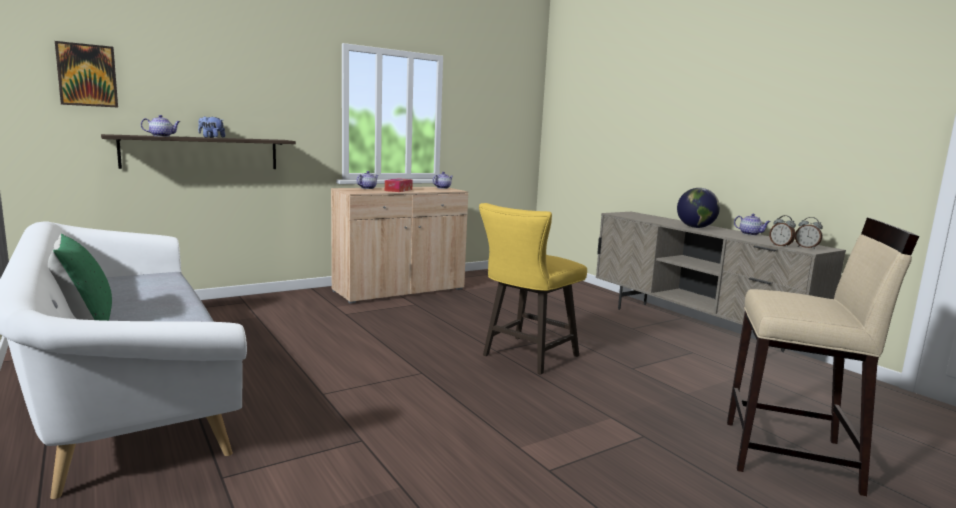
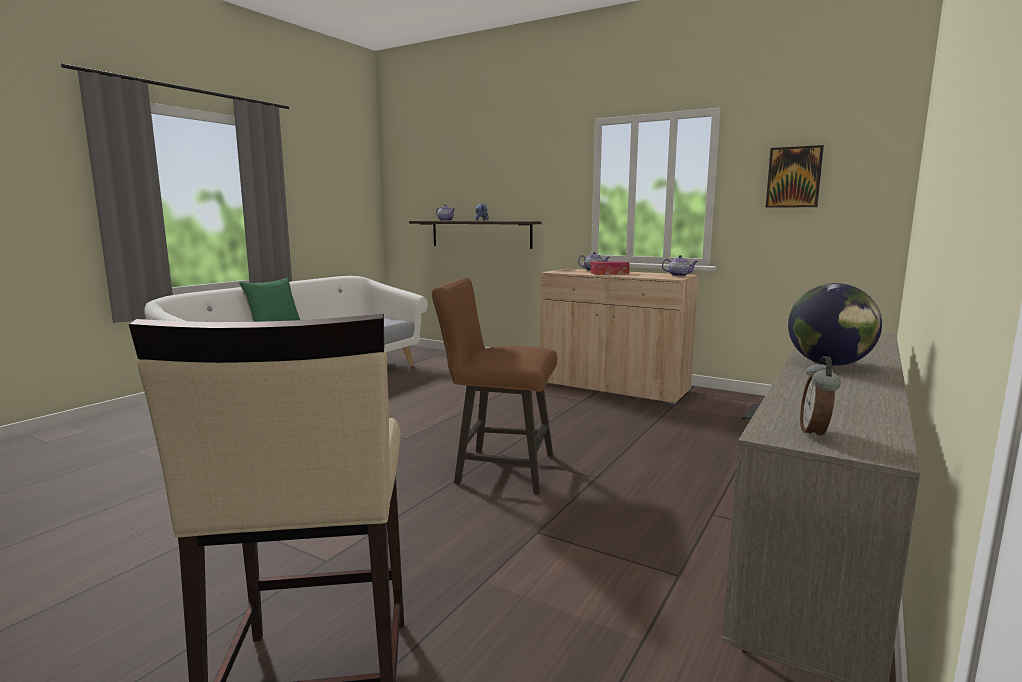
camera: 65 degrees right, 0 degrees up
(87, 75) = (421, 179): picture -> picture (794, 177)
(525, 357) = (497, 469): yellow stool -> brown stool
(750, 234) = (877, 394): teapot -> none
(780, 246) = (771, 414): alarm clock -> none

